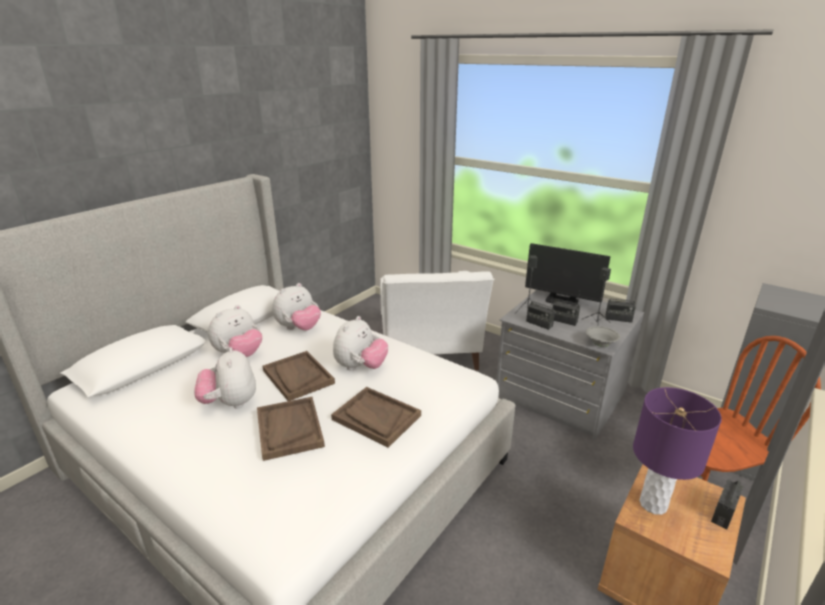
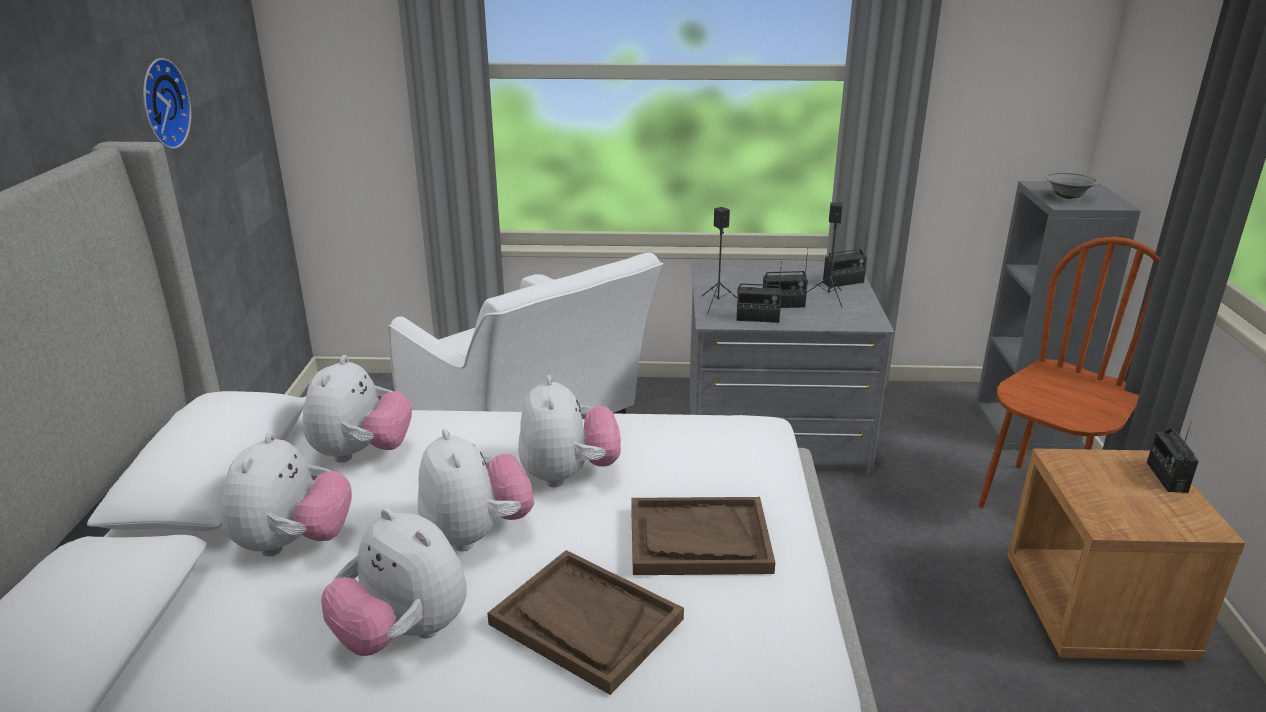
camera: 35 degrees left, 0 degrees up
(294, 160) = (160, 104): none -> wall clock
(298, 377) = (476, 534): brown tray -> plush toy
(561, 301) = (746, 278): monitor -> none
(600, 344) = (865, 322): grey bowl -> grey bowl (1067, 198)
(652, 504) = (1102, 500): purple table lamp -> none

